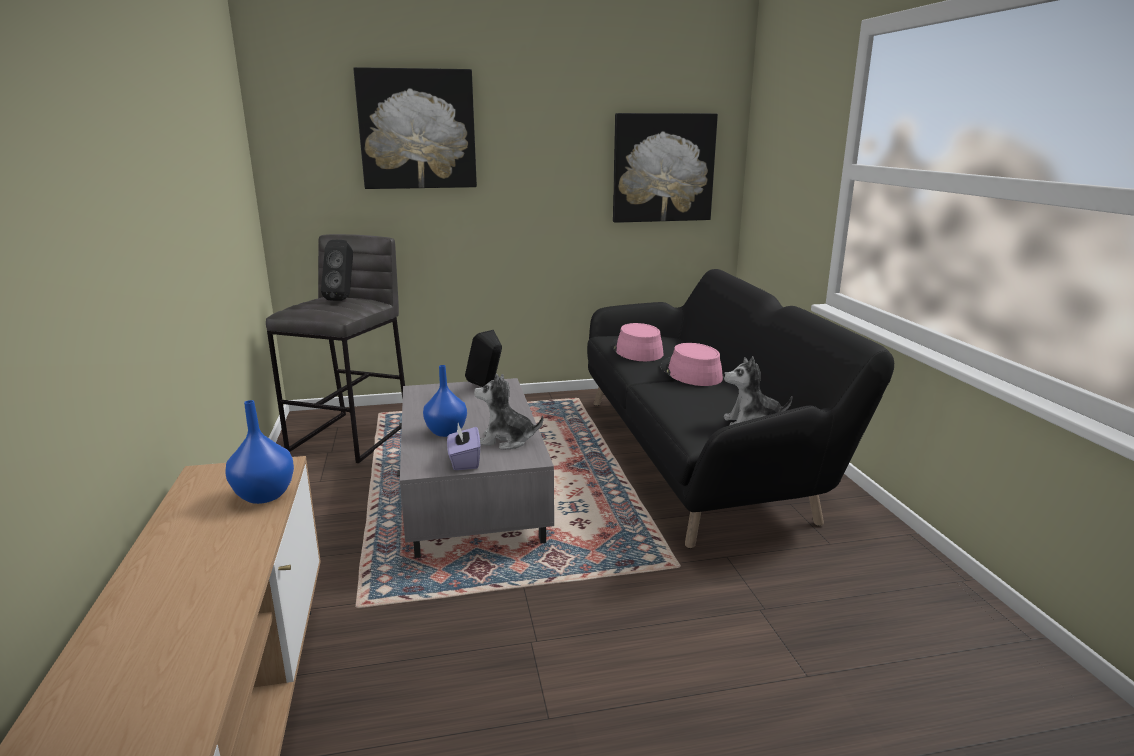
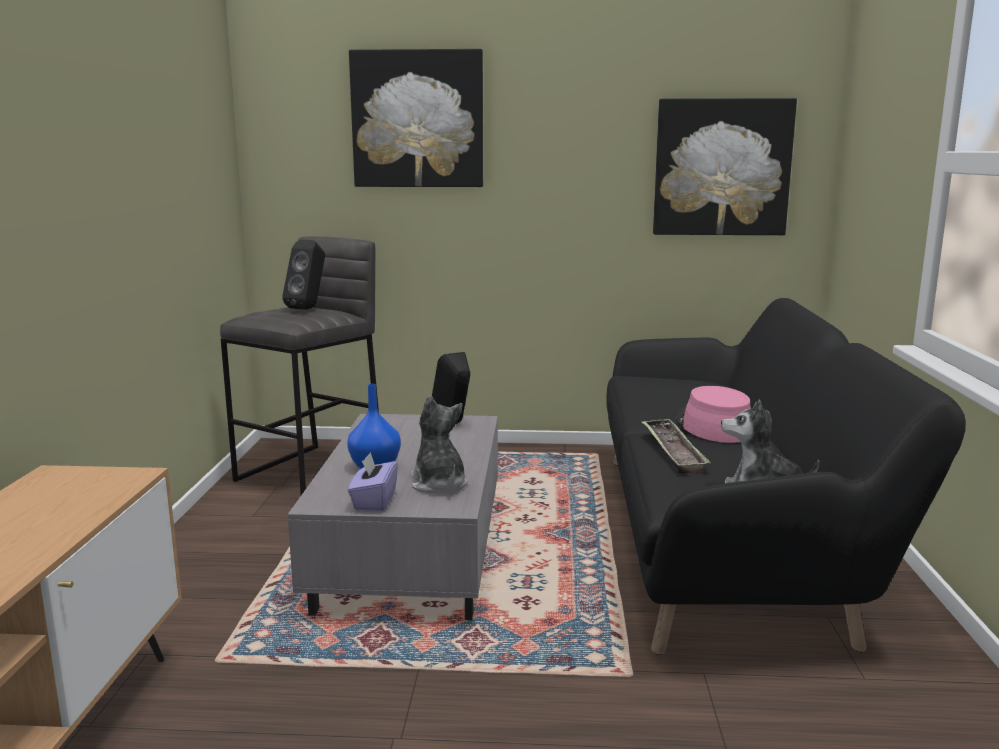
camera: 15 degrees right, 5 degrees down
(263, 495) = (90, 503): blue vase -> none
(506, 440) = (438, 483): plush toy -> plush toy turned 45 degrees clockwise
(636, 350) = (658, 394): pink hat -> none
(674, 396) = (672, 451): none -> tray

